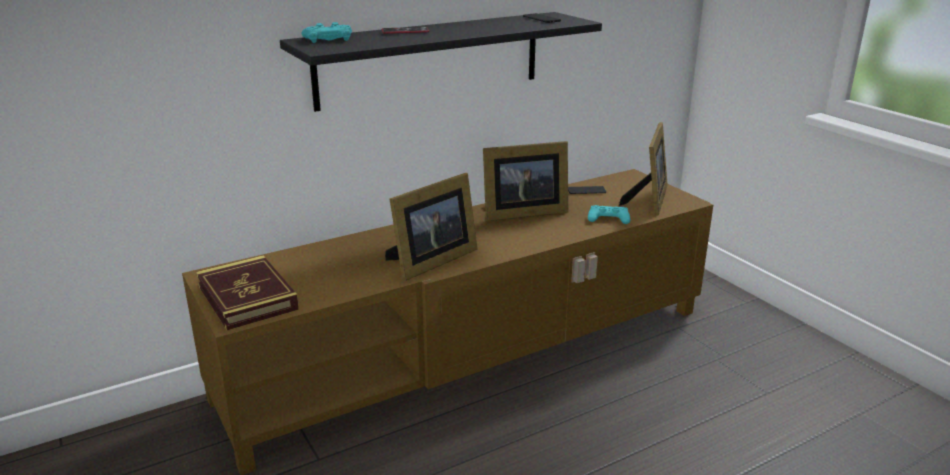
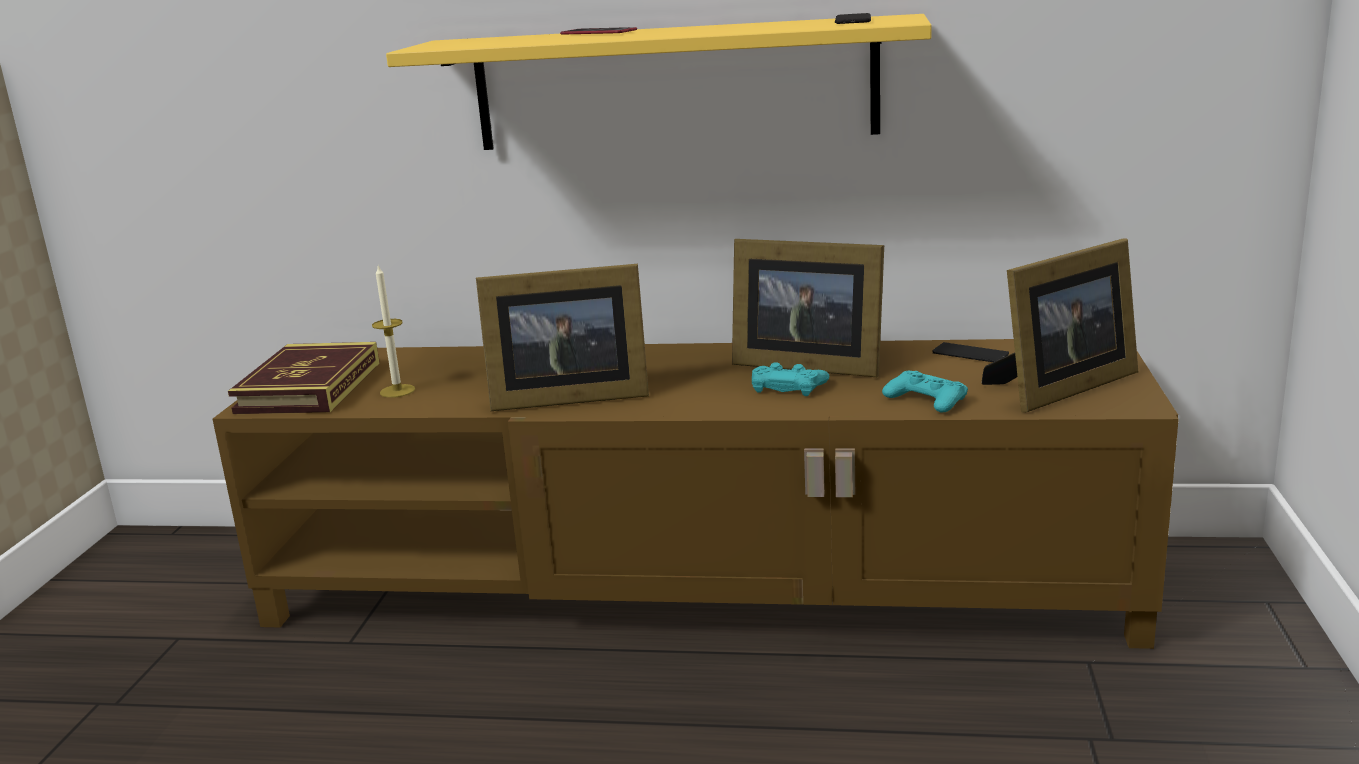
camera: 40 degrees right, 5 degrees down
(317, 284) = (397, 391): none -> candle
(328, 39) = (478, 39): turquoise game controller -> turquoise game controller (788, 386)
(430, 59) = (674, 85): black shelf -> yellow shelf

